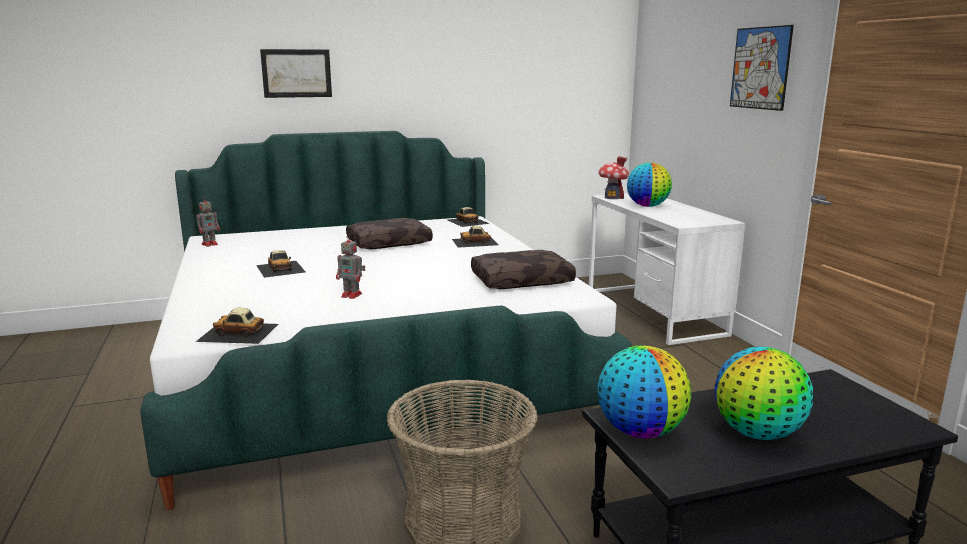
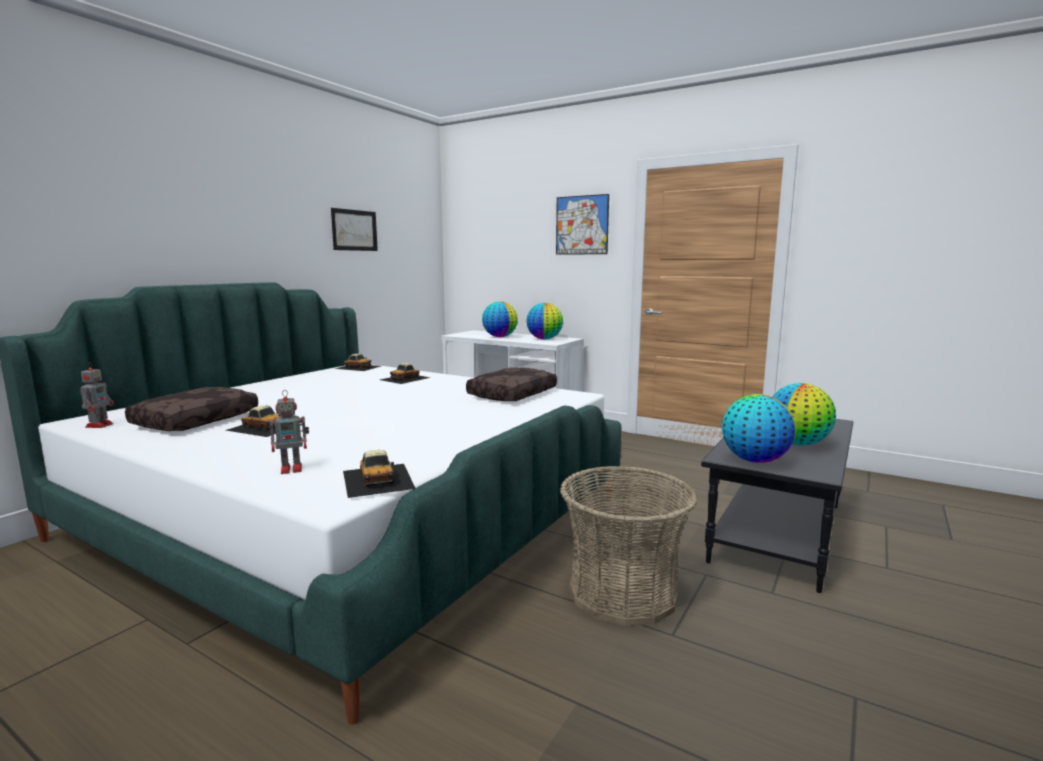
camera: 40 degrees left, 5 degrees down
(238, 332) = (378, 479): toy car -> toy car turned 75 degrees counterclockwise
(296, 73) = (156, 216): picture -> picture (354, 230)
(352, 295) = (404, 430): toy robot -> toy robot (293, 469)
(389, 243) = (327, 390): brown pillow -> brown pillow (196, 420)
(612, 197) = (460, 335): toy house -> none
(690, 217) = (544, 339): none -> globe

